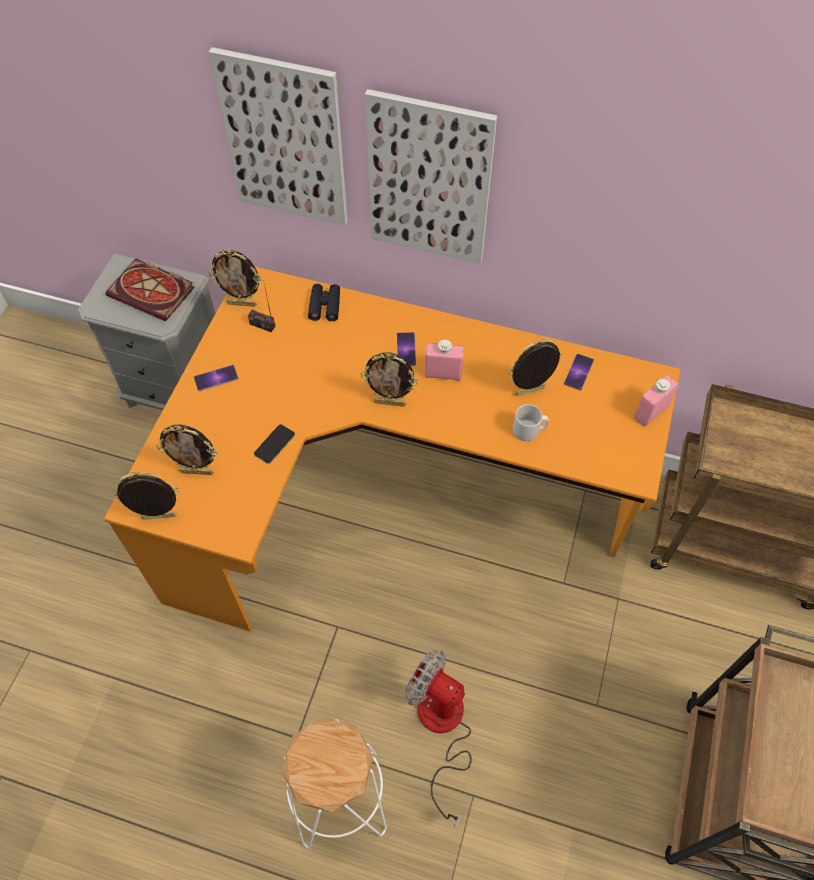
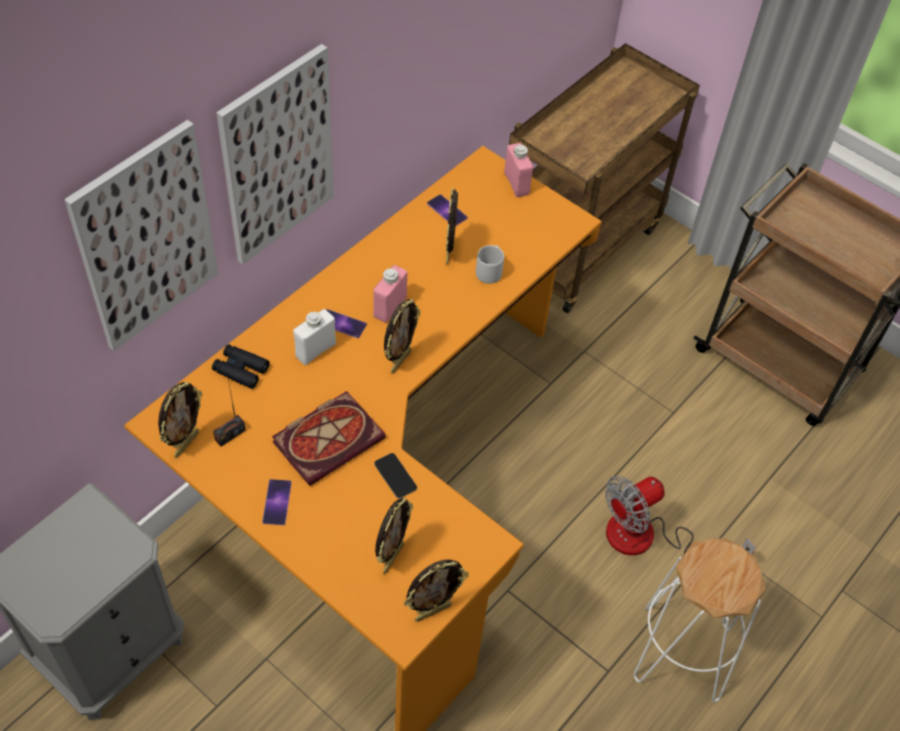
camera: 70 degrees left, 5 degrees down
(154, 292) = (76, 545): book -> book (329, 438)
(159, 518) = (432, 611): picture frame -> picture frame turned 135 degrees counterclockwise
(369, 343) = (315, 350): none -> white bottle

